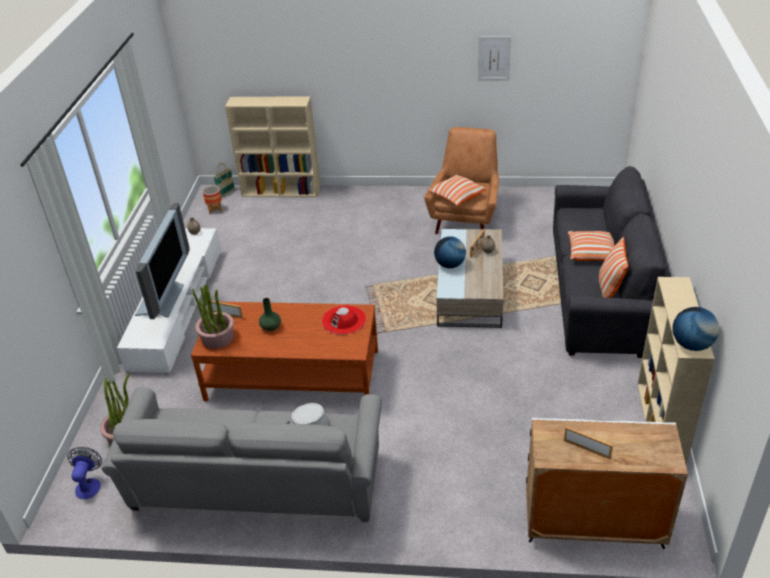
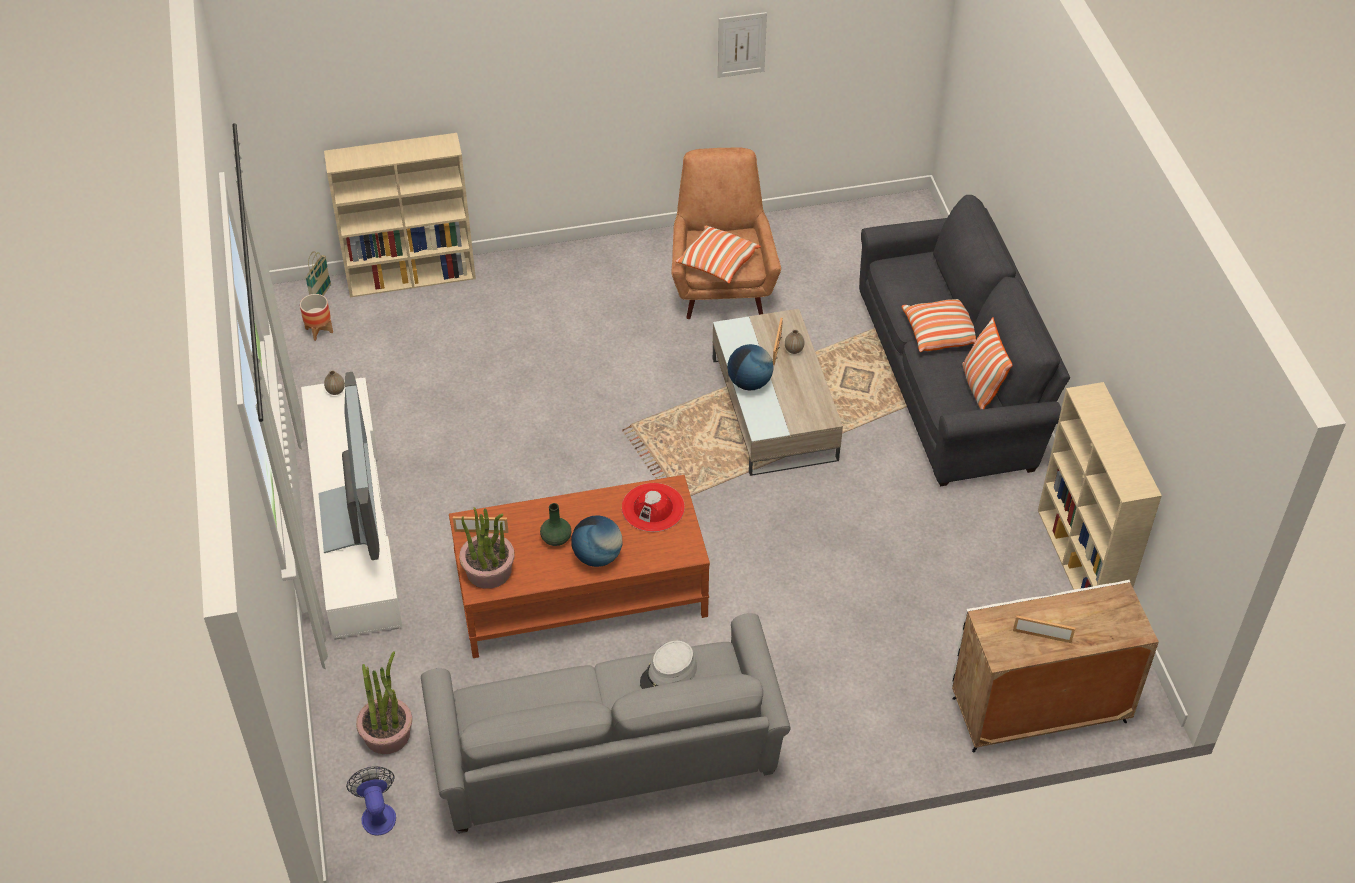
camera: 20 degrees left, 10 degrees up
(691, 345) = (1131, 481): globe -> globe (597, 556)

